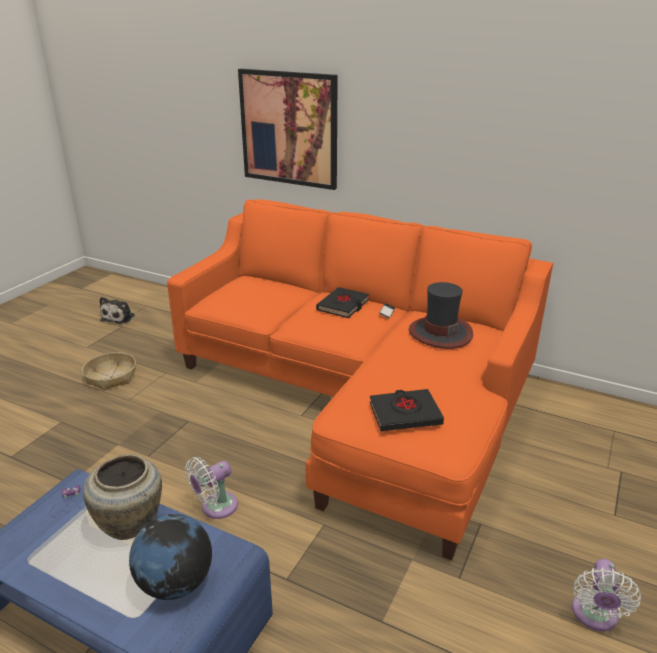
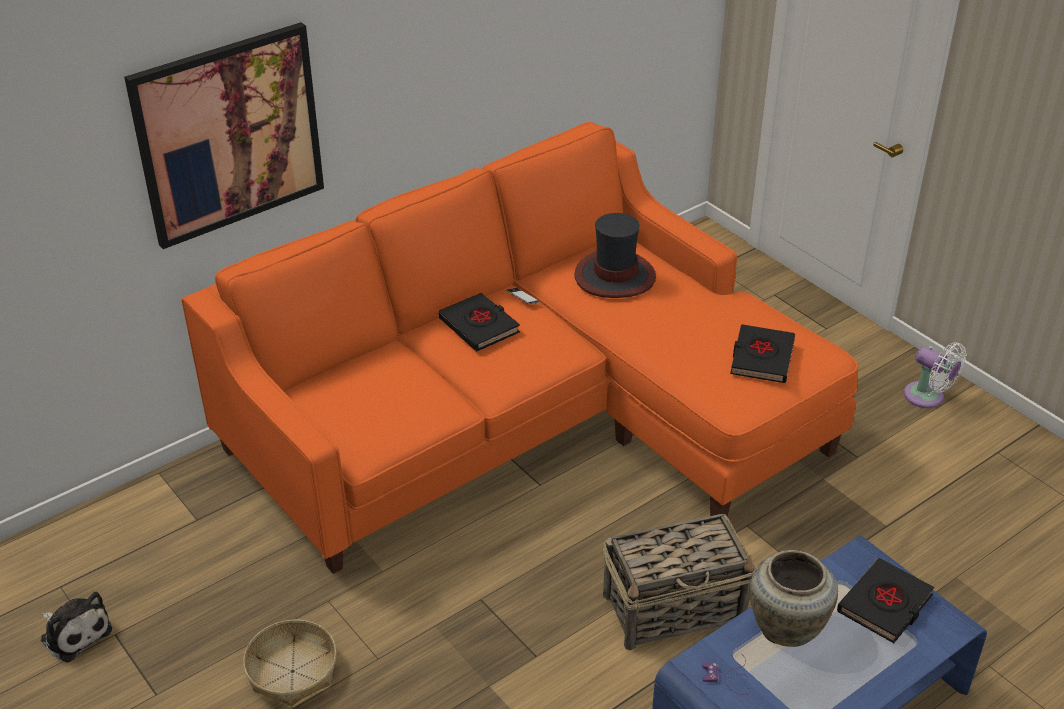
camera: 65 degrees left, 10 degrees up
(175, 583) = (885, 605): globe -> black book
(216, 507) = (675, 608): white fan -> basket

